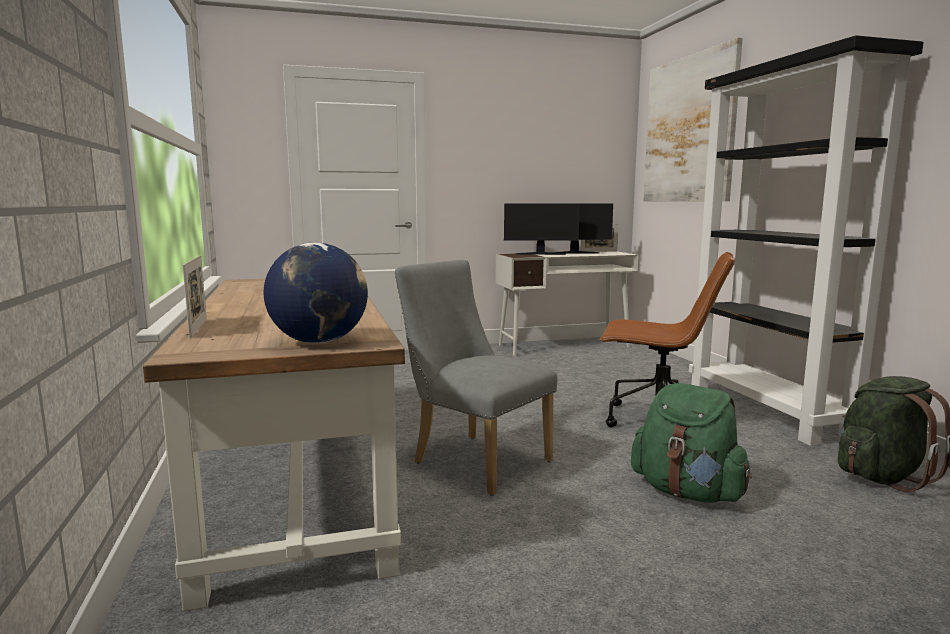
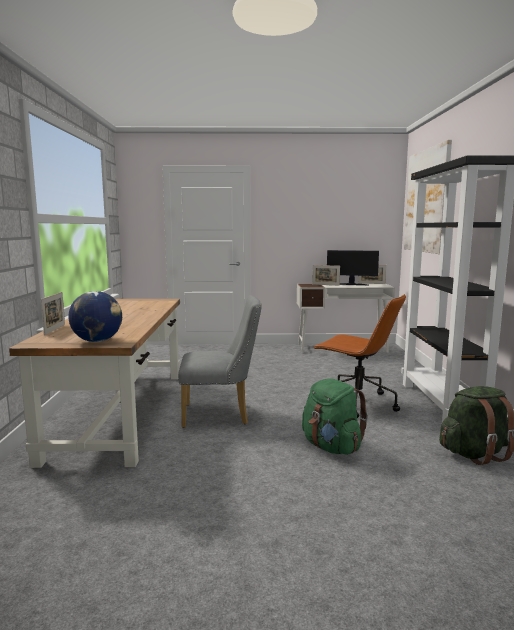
camera: 15 degrees right, 0 degrees up
(474, 460) = (221, 414): grey chair -> grey chair turned 120 degrees clockwise
(540, 254) = (325, 284): monitor -> picture frame

